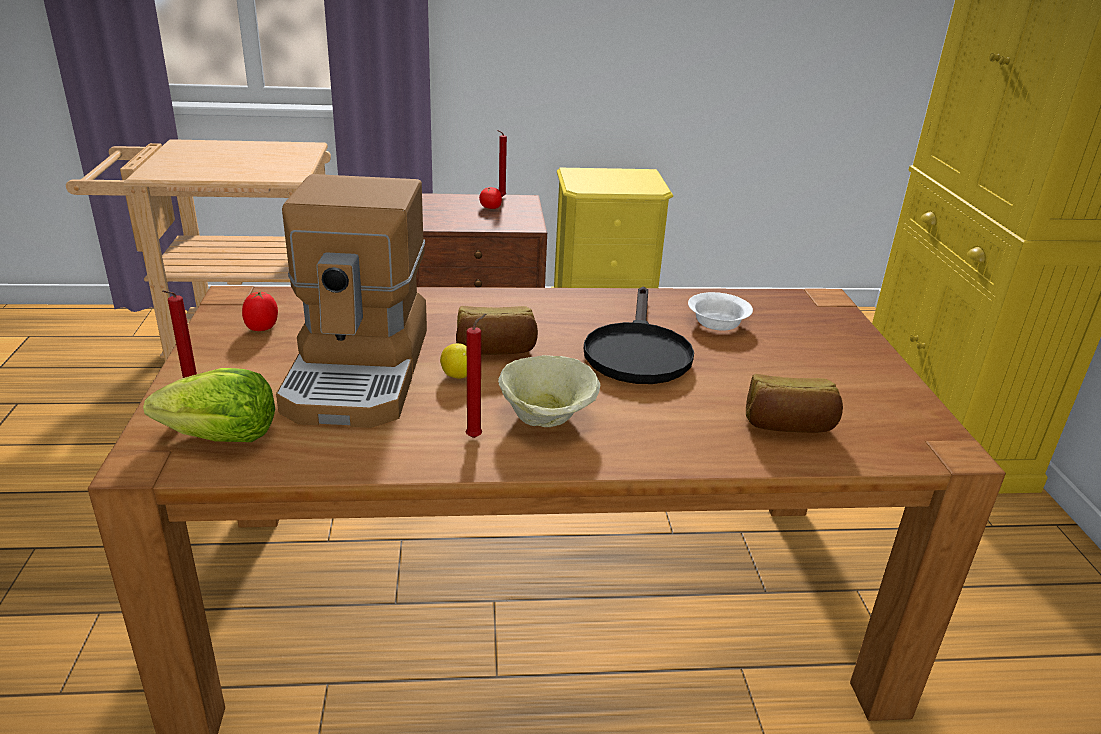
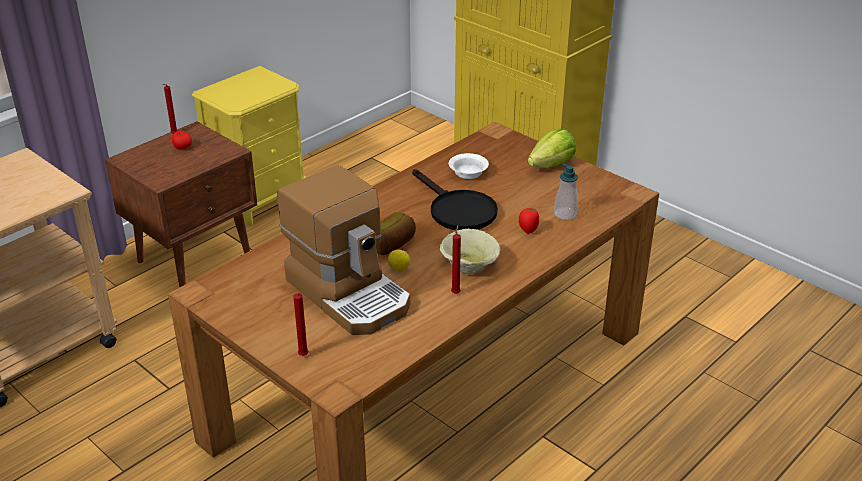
camera: 40 degrees left, 5 degrees up
(221, 438) = (349, 361): lettuce -> lettuce (551, 165)
(262, 328) = (253, 300): tomato -> tomato (528, 230)
(788, 425) = (565, 214): bread -> soap dispenser

